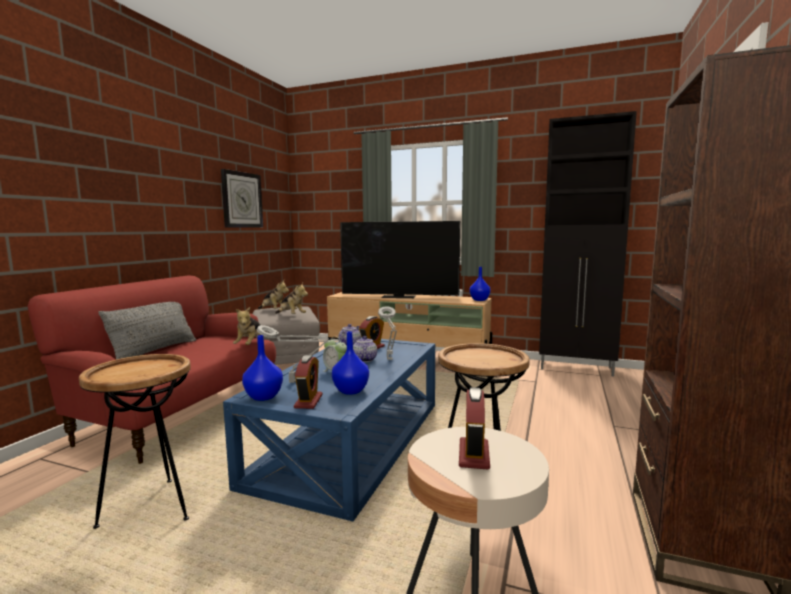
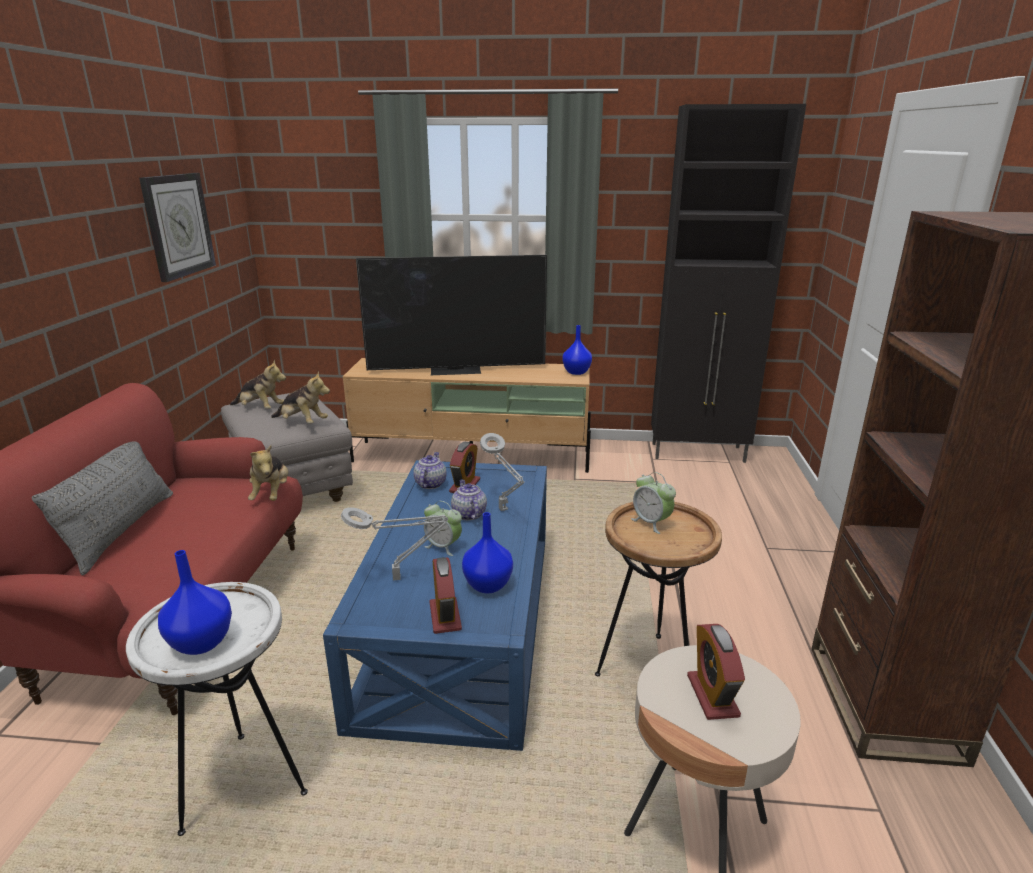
camera: 15 degrees left, 15 degrees up
(152, 508) = (244, 786): brown side table -> white side table
(264, 396) = (377, 616): blue vase -> blue vase (203, 642)
(477, 354) = (651, 522): none -> alarm clock

